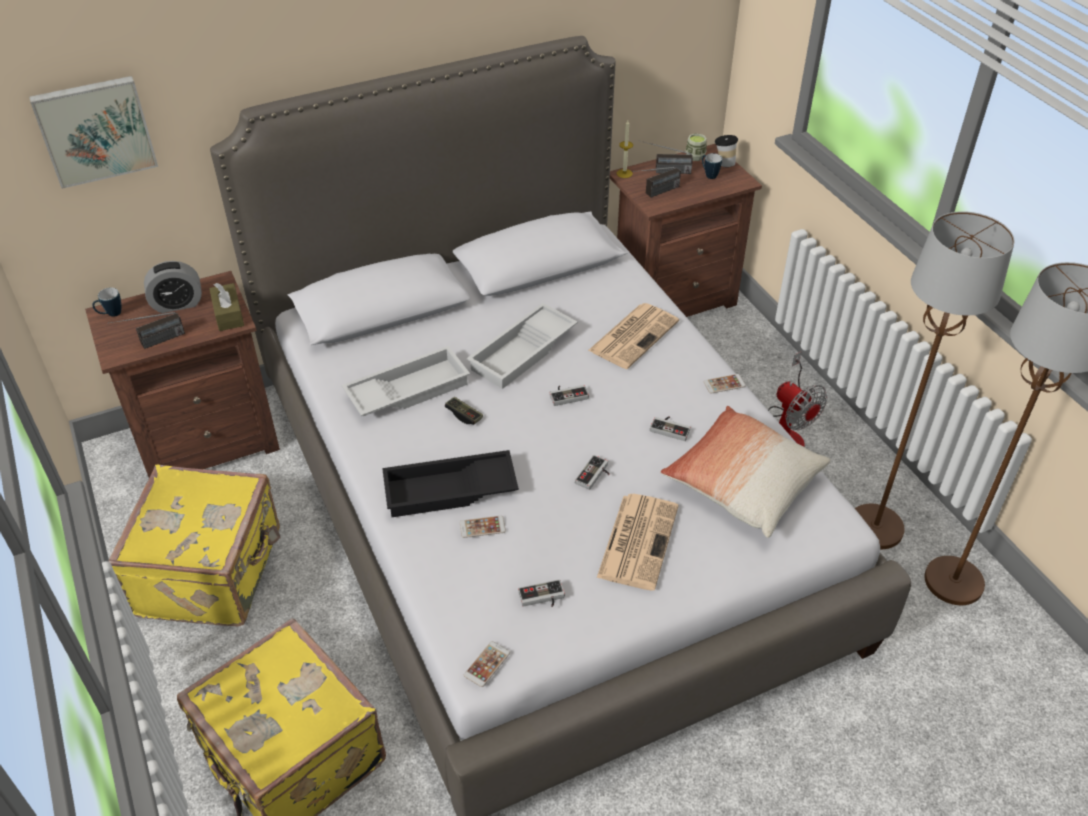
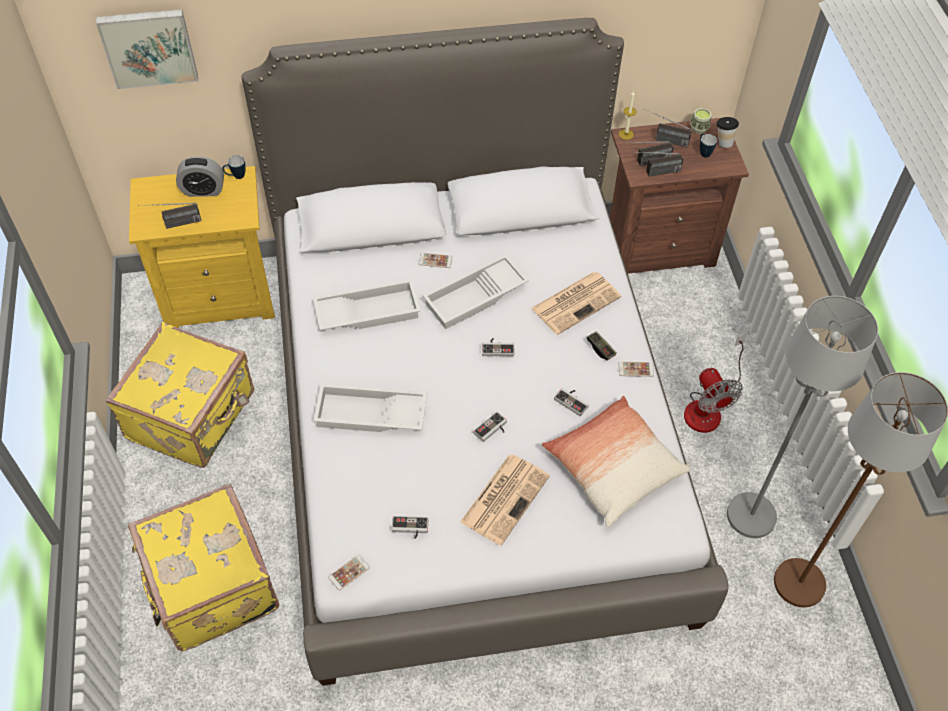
camera: 15 degrees right, 10 degrees up
(111, 314) = (149, 189): mug -> mug (236, 176)
(209, 441) = (221, 296): brown nightstand -> yellow nightstand
(228, 314) = (240, 210): brown tissue box -> none
(449, 491) = (370, 415): black tray -> white tray
(464, 415) = (405, 347): game controller -> game controller (600, 349)
(482, 527) = (385, 454): phone -> phone (435, 260)
(668, 201) = (654, 173): none -> radio
(875, 527) = (751, 516): brown floor lamp -> grey floor lamp

